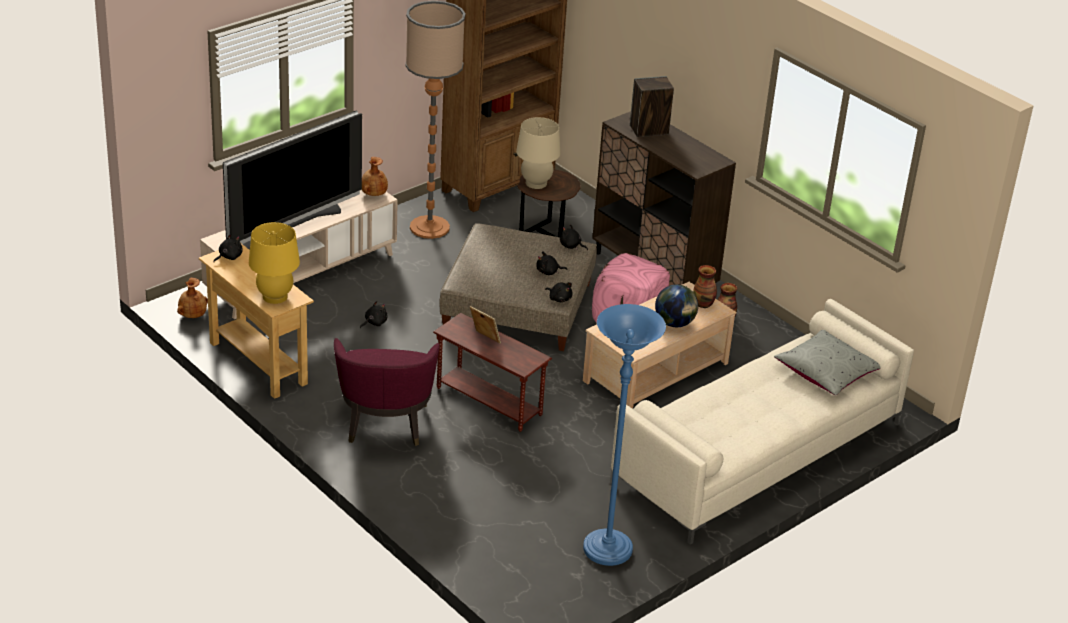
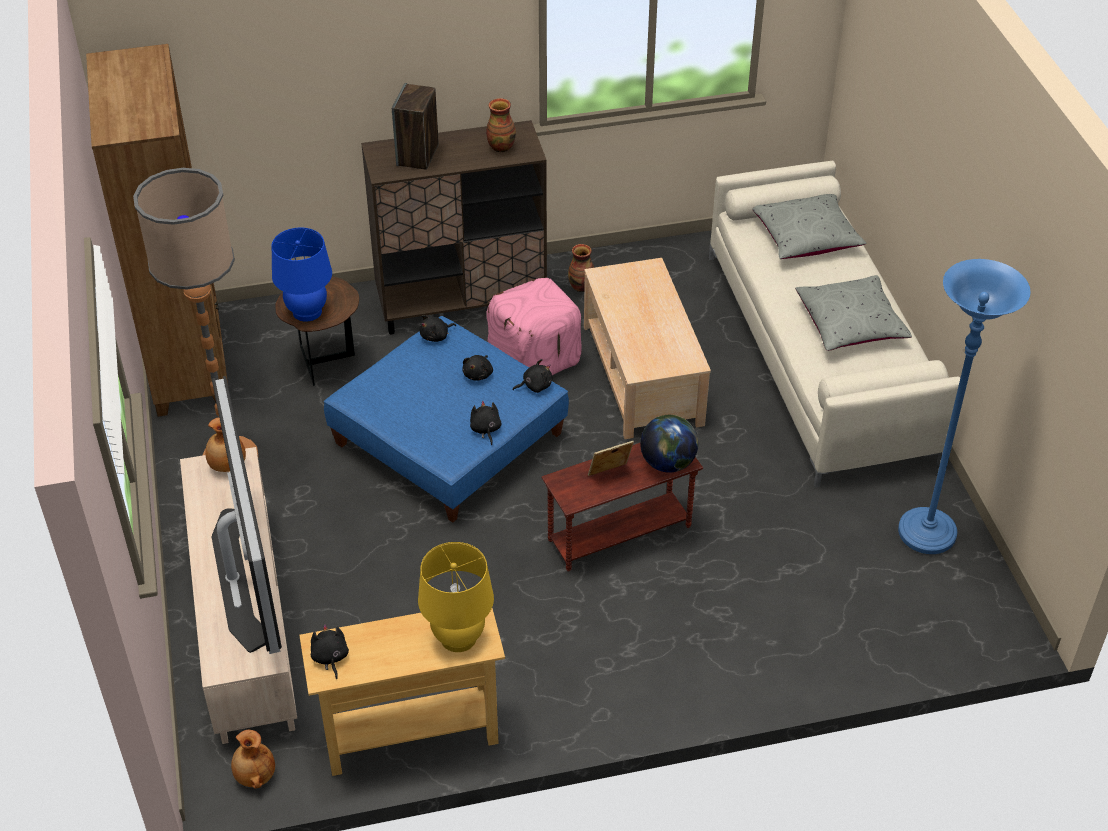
camera: 60 degrees left, 10 degrees up
(374, 323) = (398, 584): black plush toy -> black plush toy (485, 429)
(385, 426) = (615, 648): purple armchair -> none
(518, 305) = (449, 438): beige ottoman -> blue ottoman
(536, 183) = (307, 312): beige table lamp -> blue table lamp
(674, 323) = (656, 310): globe -> globe (668, 463)
(703, 304) = (634, 274): vase -> vase (501, 146)
(742, 415) = (850, 324): none -> grey pillow

